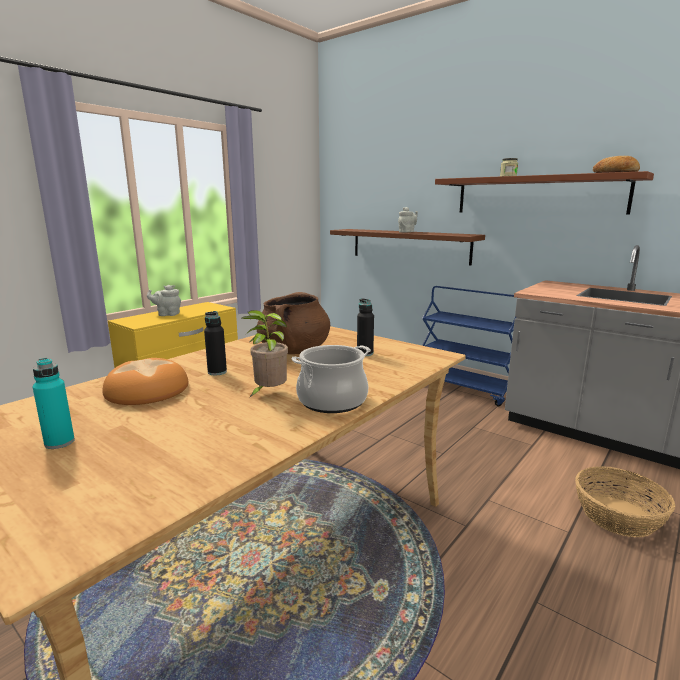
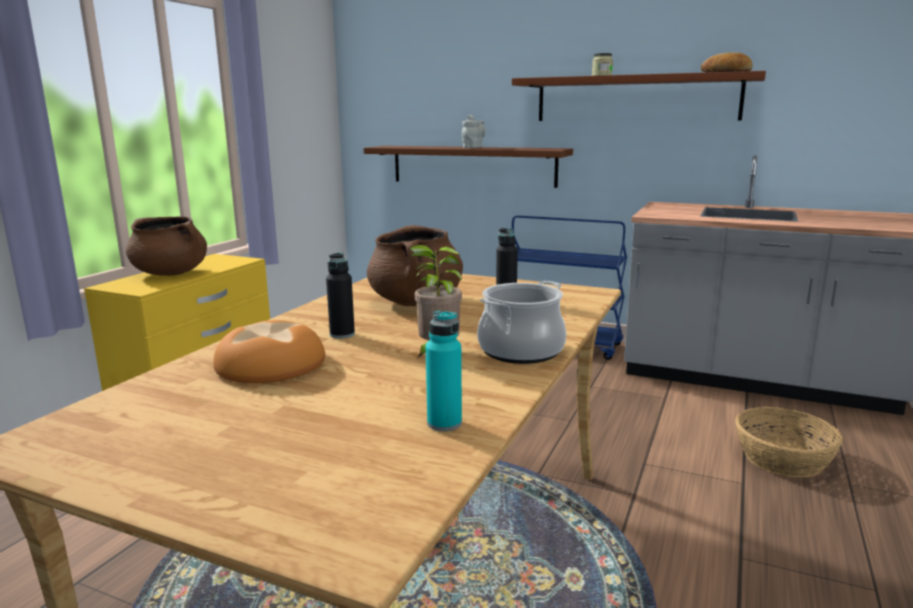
camera: 15 degrees left, 0 degrees up
(59, 442) = (222, 434): turquoise bottle -> turquoise bottle (444, 423)
(167, 314) = (171, 273): grey teapot -> brown cooking pot

